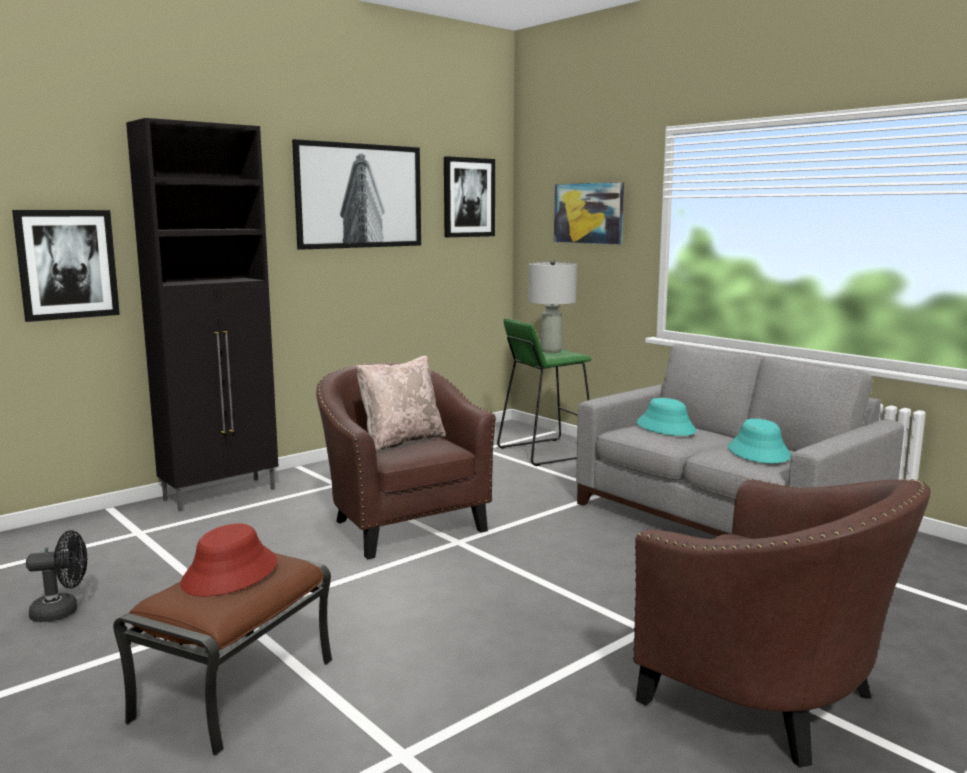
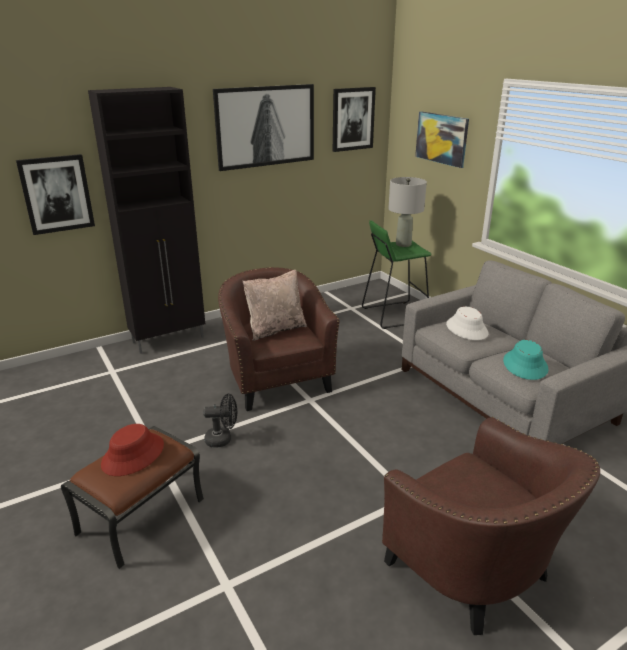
camera: 10 degrees right, 15 degrees up
(62, 611) = (56, 437): black fan -> black fan (223, 439)
(666, 427) = (467, 329): turquoise hat -> white hat

